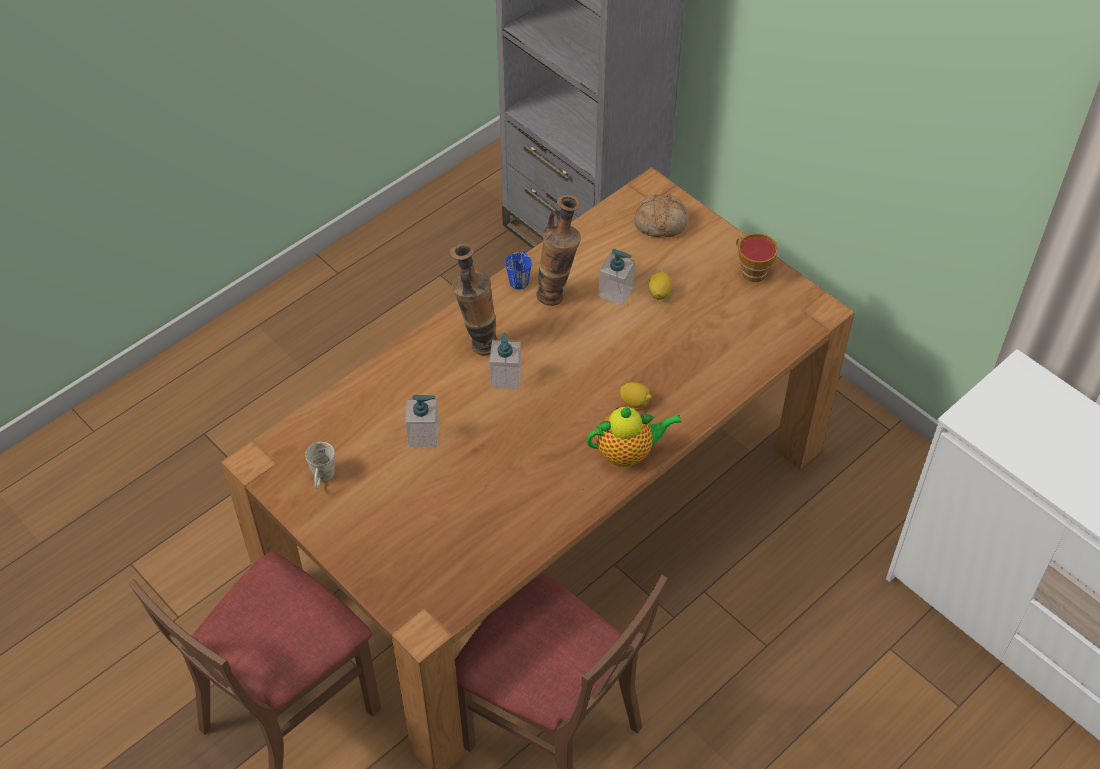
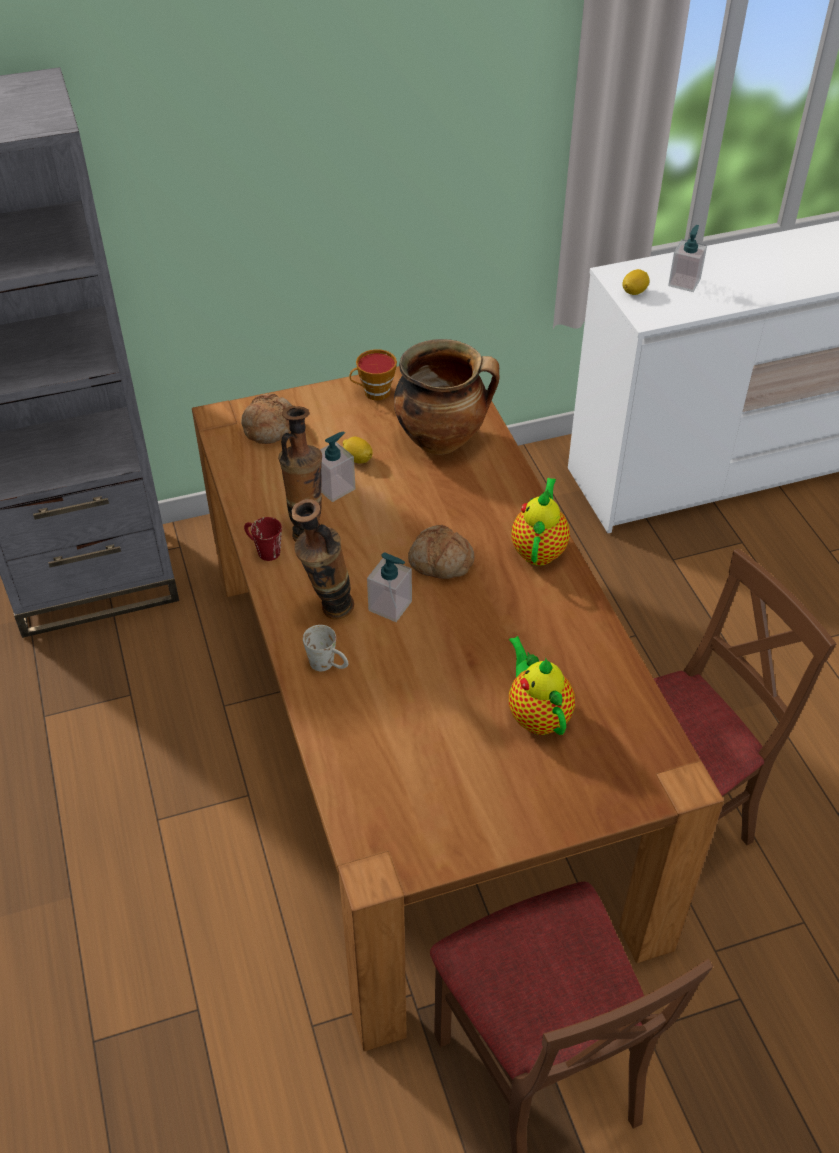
camera: 65 degrees left, 5 degrees down
(322, 479) = (437, 812): white mug -> white mug (328, 665)
(424, 436) = (427, 699): soap dispenser -> soap dispenser (684, 282)
(444, 510) = (537, 714): none -> teapot
(520, 277) = (263, 550): blue mug -> red mug
(572, 391) = (440, 562): none -> bread
(634, 402) = (480, 523): lemon -> lemon (634, 291)
(722, 340) = (443, 439): none -> cooking pot

